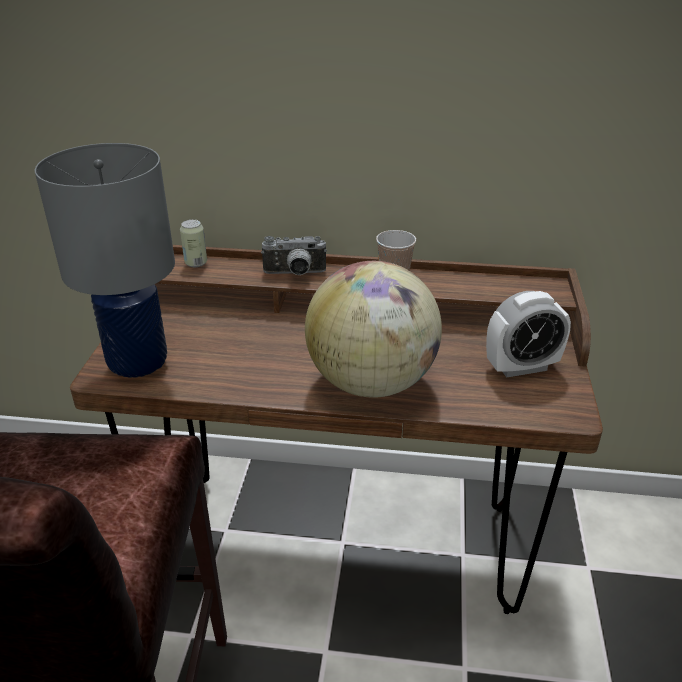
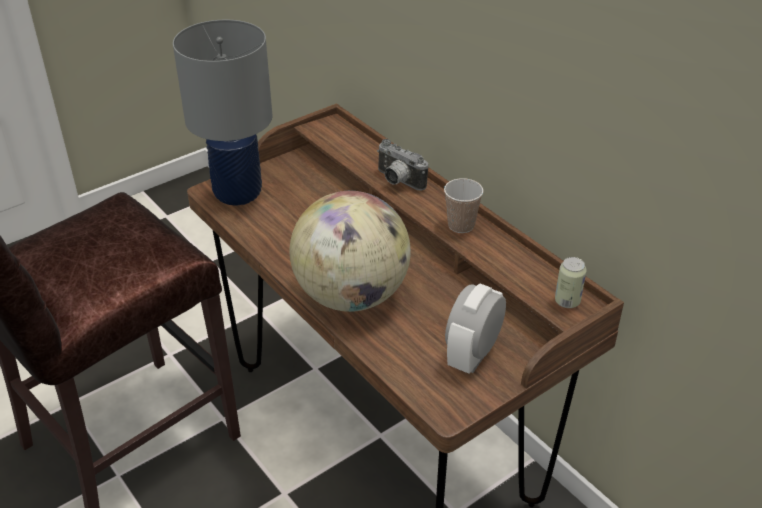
camera: 45 degrees right, 5 degrees up
(196, 263) = (348, 137): can -> can (567, 301)
(521, 367) = (473, 355): alarm clock -> alarm clock turned 90 degrees clockwise

